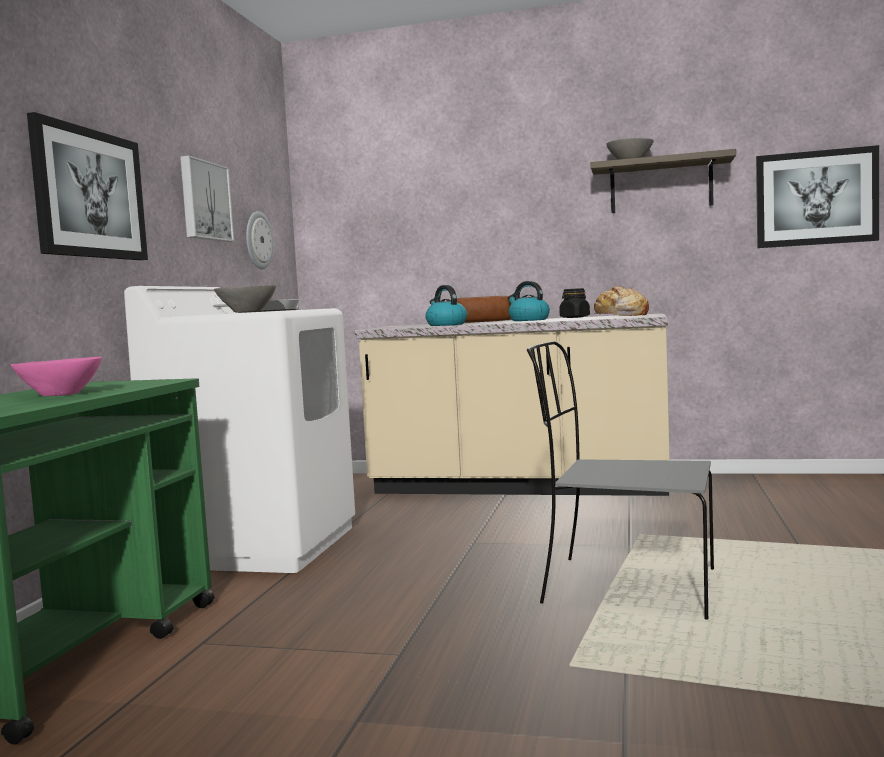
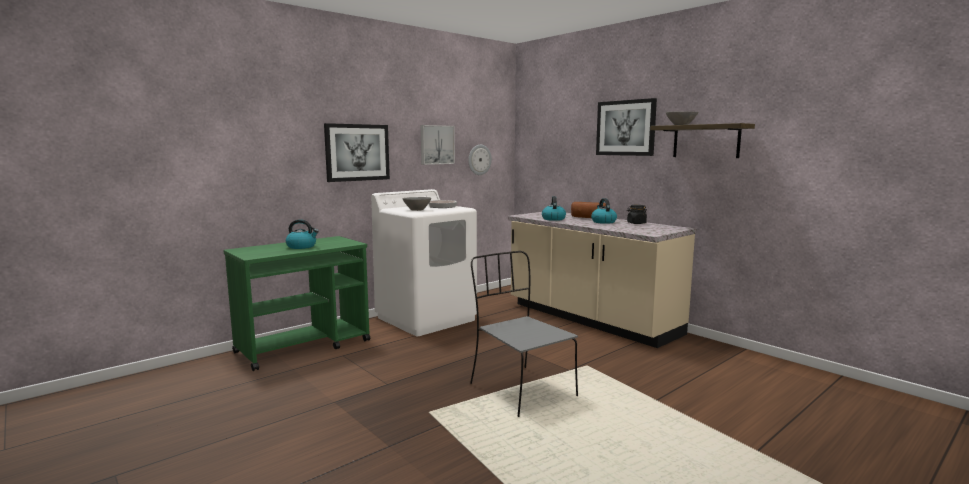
camera: 35 degrees right, 5 degrees up
(60, 394) = (302, 246): pink bowl -> kettle
(620, 316) = (650, 229): bread -> none
(816, 198) = (814, 160): picture -> picture (625, 128)

